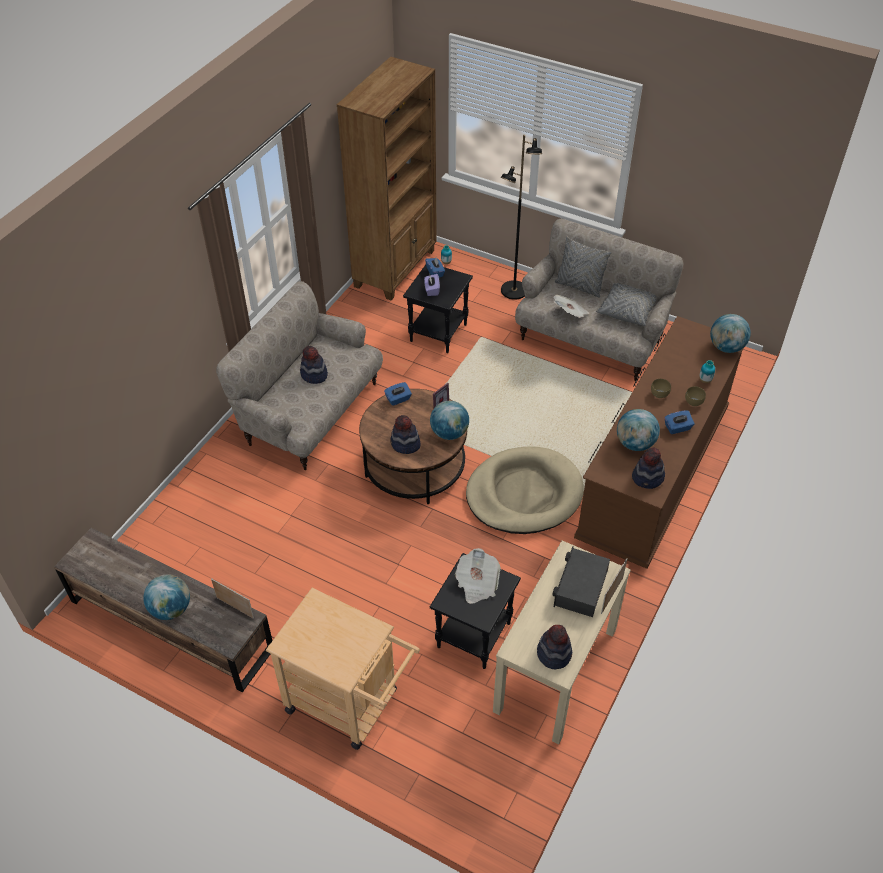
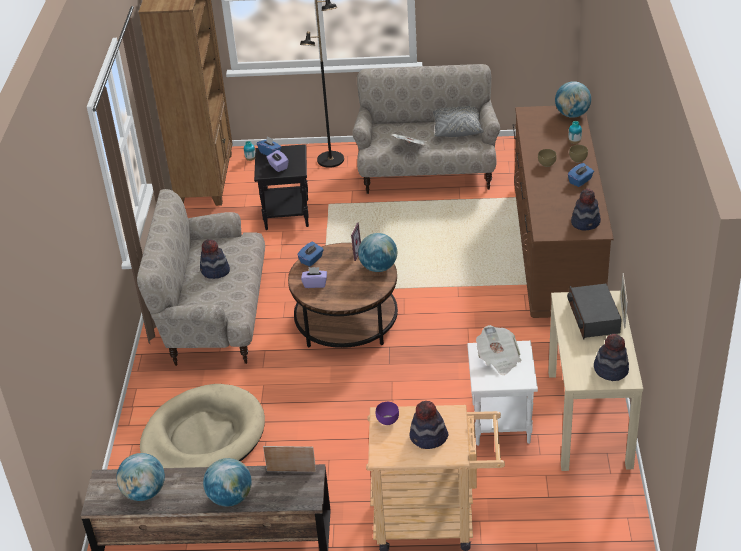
camera: 25 degrees left, 10 degrees down
(316, 608) = (387, 420): none -> purple bowl
(384, 425) = (315, 284): none -> purple tissue box
(405, 444) = (346, 290): hat -> hat (428, 438)
(474, 636) = (502, 424): black side table -> white side table
(524, 494) = (460, 305): beige dog bed -> beige dog bed (203, 437)
(579, 286) = (402, 125): grey pillow -> none
(635, 443) = (556, 203): globe -> globe (144, 492)

